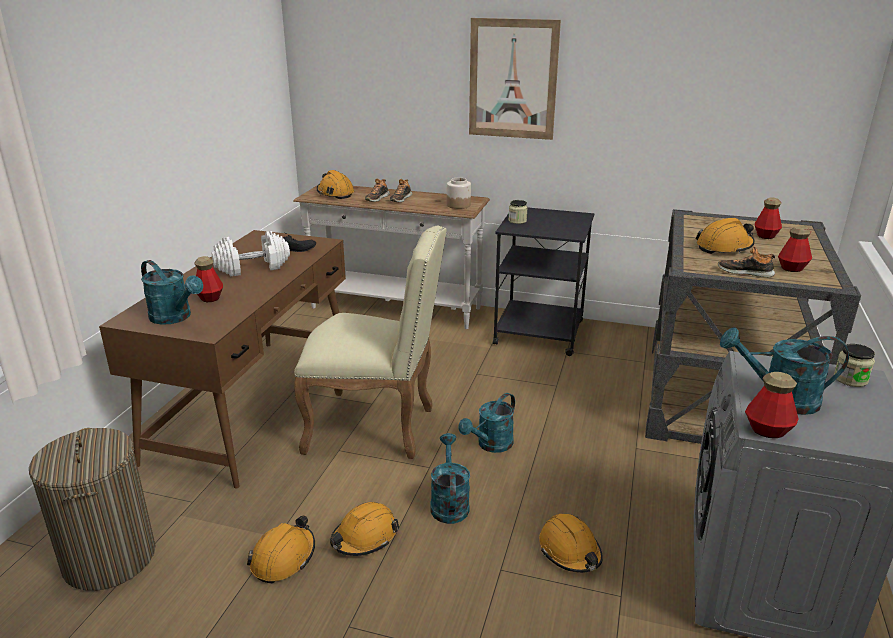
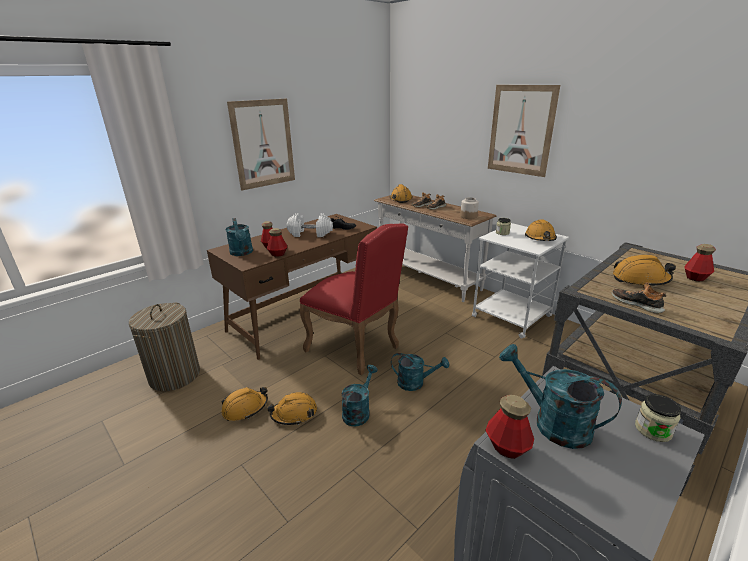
camera: 30 degrees right, 0 degrees up
(140, 127) = (263, 144): none -> picture
(374, 427) = (355, 348): beige chair -> red chair
(491, 445) = (415, 383): turquoise watering can -> turquoise watering can turned 150 degrees counterclockwise
(540, 333) = (512, 317): black cart -> white cart
(570, 551) = (408, 478): orange hard hat -> orange hard hat (540, 238)
(792, 268) = (692, 311): bottle -> bottle (278, 254)

